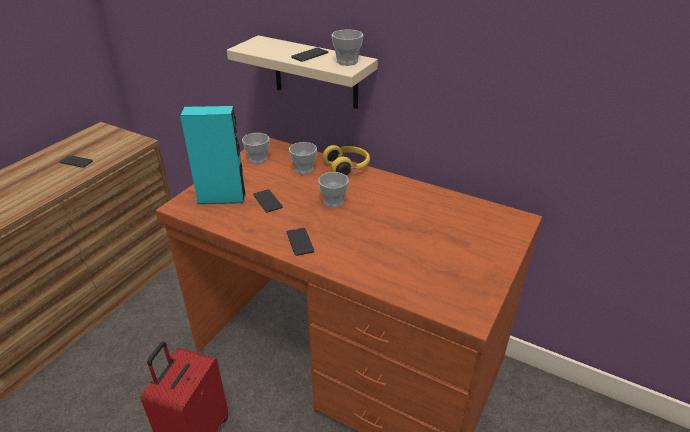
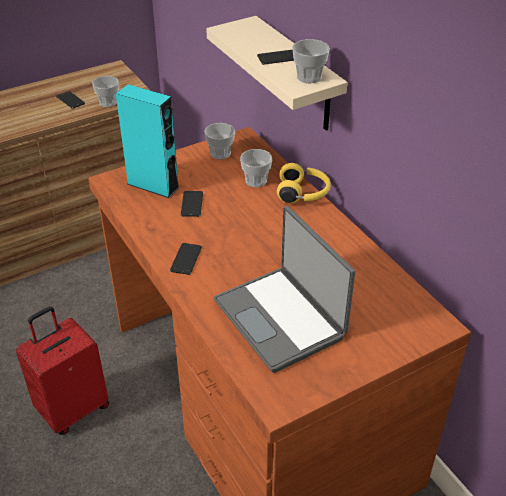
camera: 30 degrees right, 5 degrees up
(333, 202) = (254, 228): cup -> cup (108, 102)
(414, 256) = (281, 318): none -> laptop

